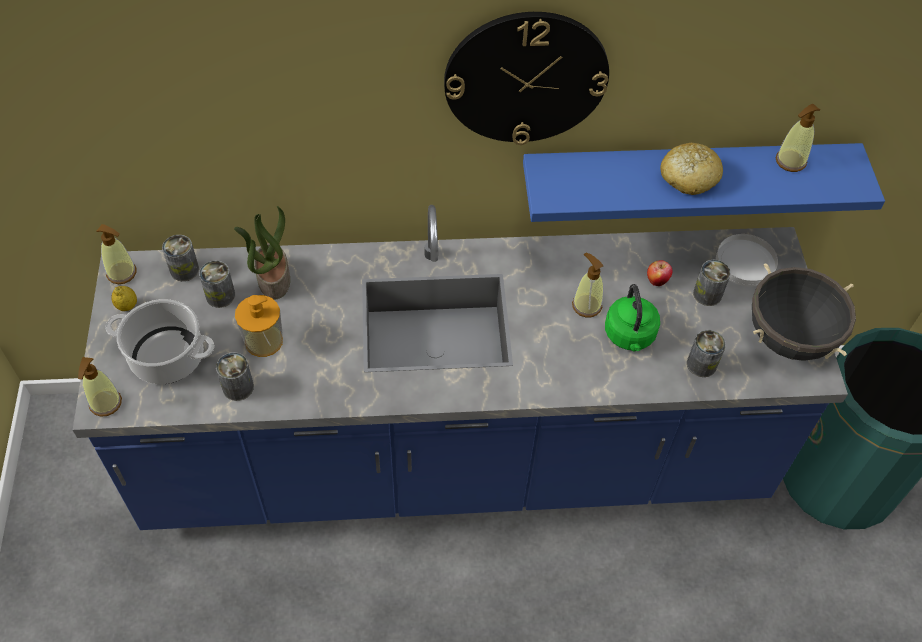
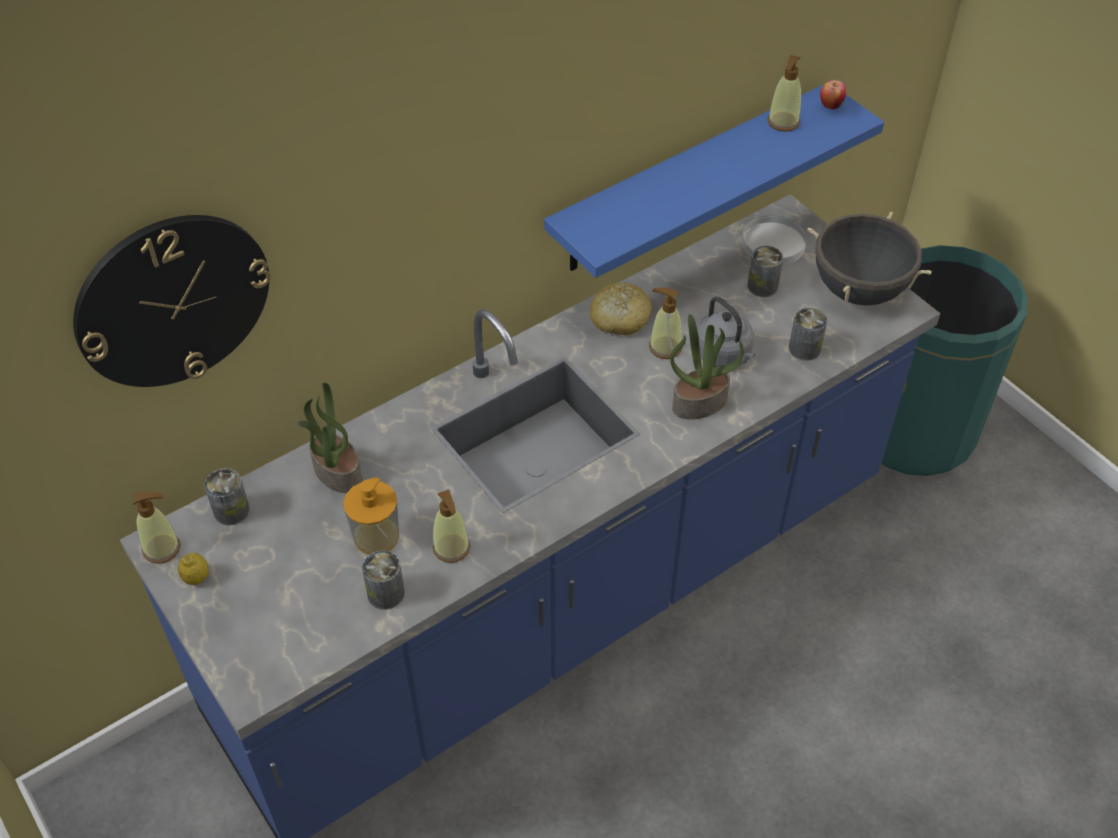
camera: 30 degrees left, 5 degrees down
(105, 403) = (253, 685): soap dispenser -> soap dispenser (451, 548)
(166, 357) = (283, 605): cooking pot -> none
(220, 295) = (293, 516): can -> none
(526, 78) = (537, 131): wall clock -> wall clock (173, 301)
(579, 364) = (699, 402): none -> potted plant
(630, 336) = (724, 355): green kettle -> grey kettle
(657, 280) = (710, 295): apple -> apple (830, 105)
(688, 177) = (709, 173): bread -> bread (619, 318)

